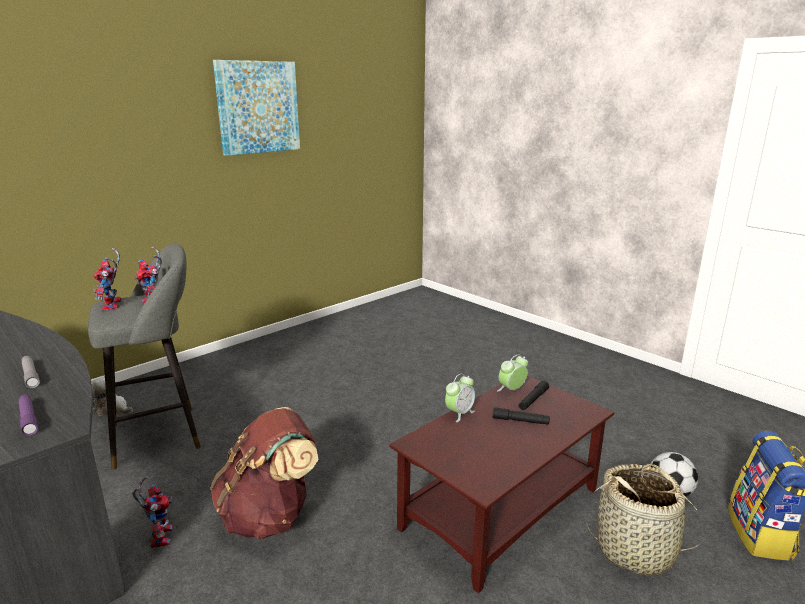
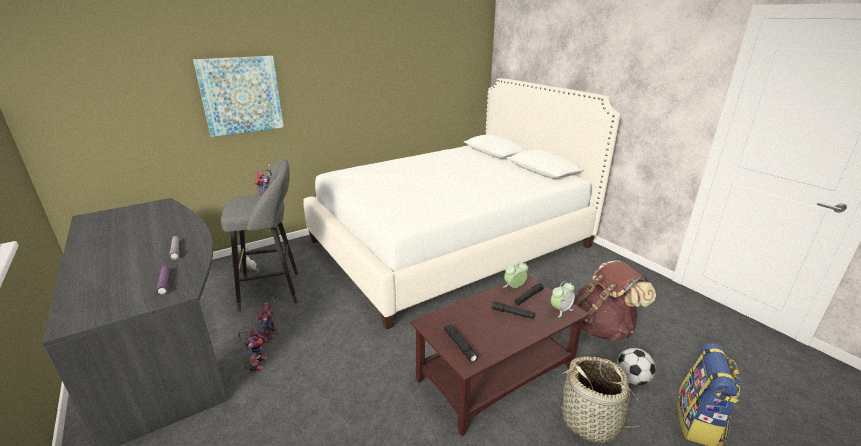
camera: 10 degrees right, 5 degrees up
(113, 306) = (240, 201): toy robot -> toy robot (271, 335)
(258, 107) = (358, 54): picture -> picture (241, 95)
(269, 515) = (331, 358): brown backpack -> brown backpack (603, 327)
(397, 353) = (451, 243): none -> white bed
(459, 413) = (468, 302): alarm clock -> alarm clock (560, 310)
(466, 466) = (460, 345): none -> black flashlight

